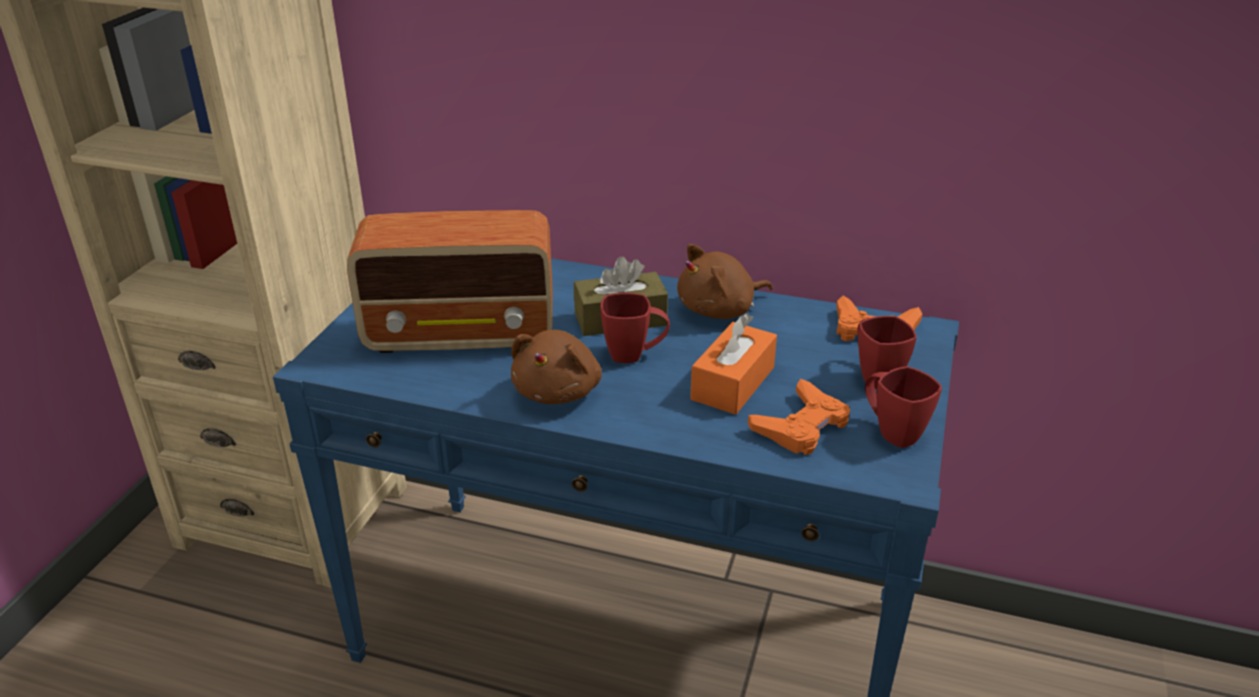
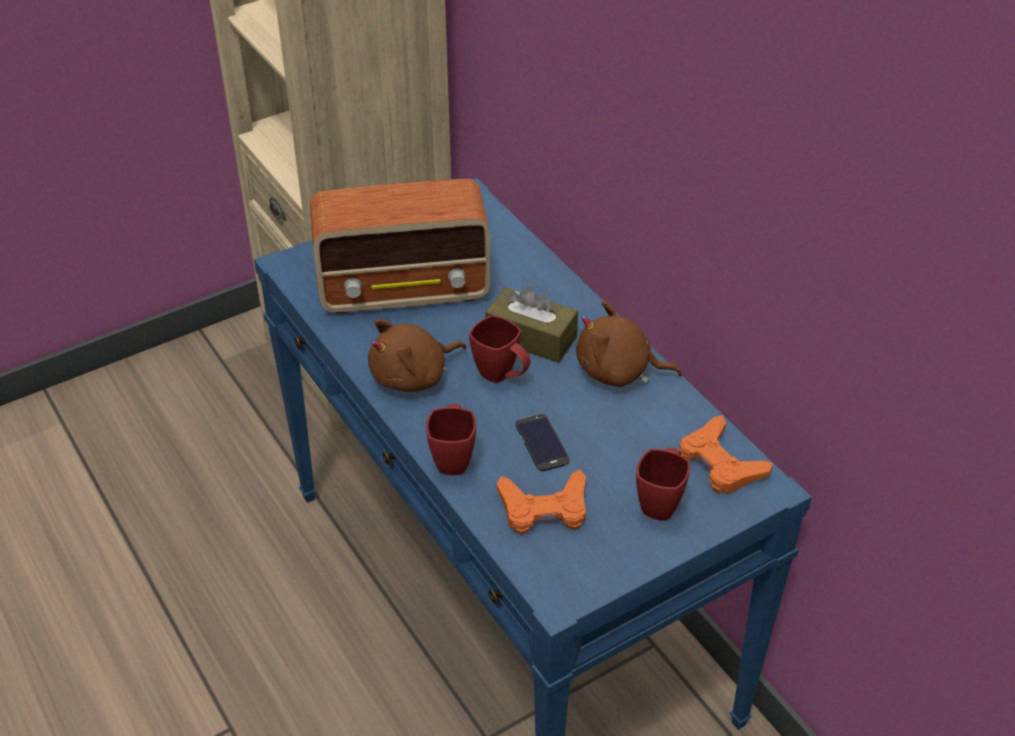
camera: 40 degrees right, 10 degrees up
(463, 334) = (405, 289): radio -> radio turned 45 degrees counterclockwise
(733, 383) = (542, 443): orange tissue box -> phone
(891, 431) = (605, 556): red mug -> red mug (453, 457)

